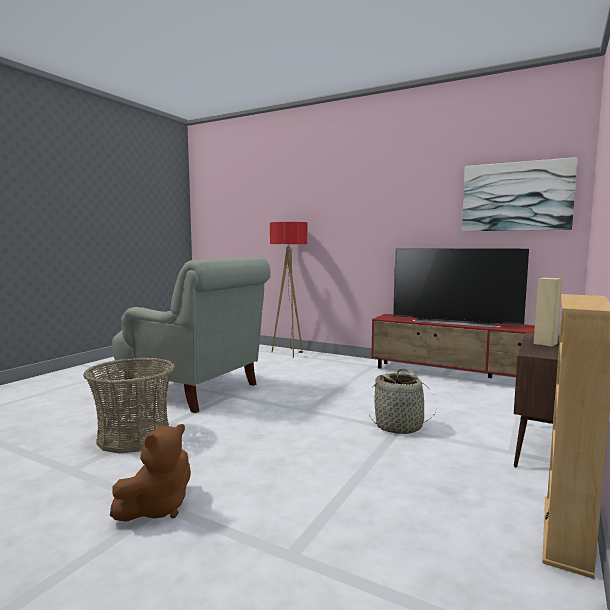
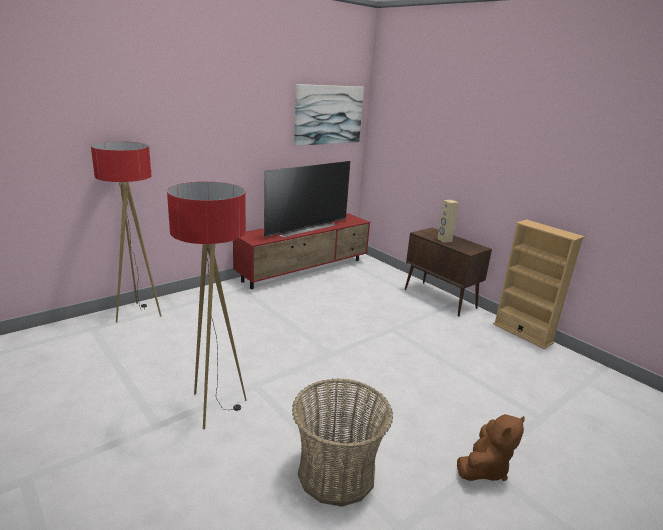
camera: 70 degrees left, 15 degrees up
(157, 508) = (484, 468): brown plush toy -> brown plush toy turned 75 degrees clockwise
(196, 390) = (215, 407): grey armchair -> floor lamp
(399, 426) = (387, 327): basket -> none

